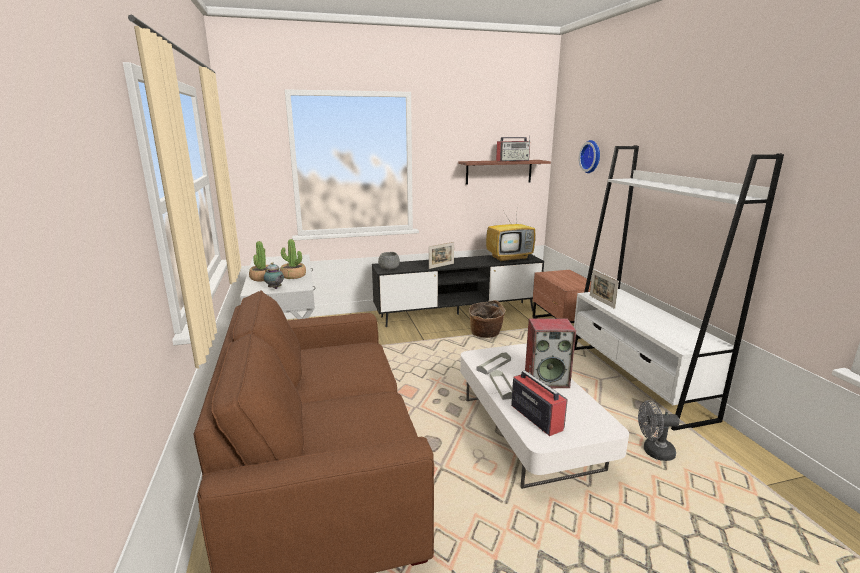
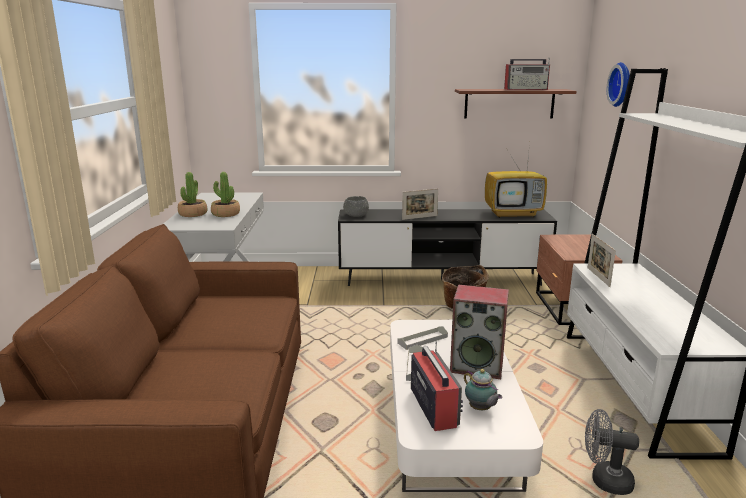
camera: 15 degrees right, 0 degrees up
(275, 288) = (196, 225): teapot -> teapot (480, 409)

